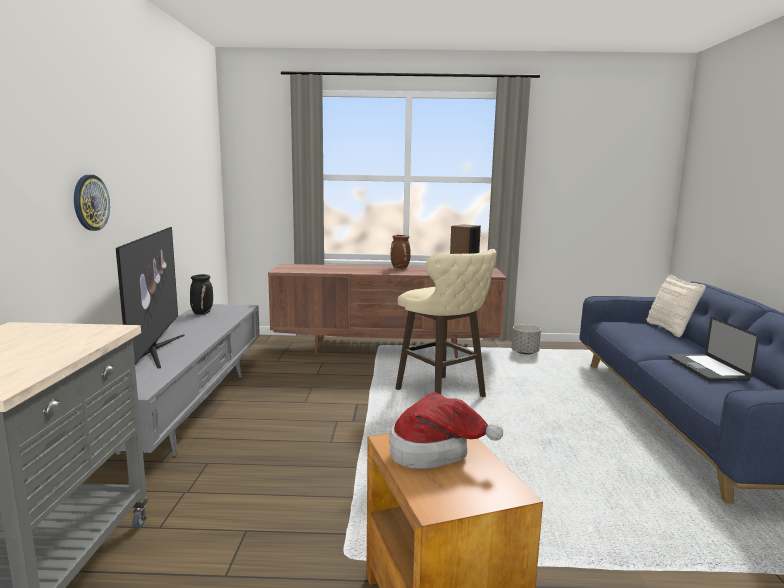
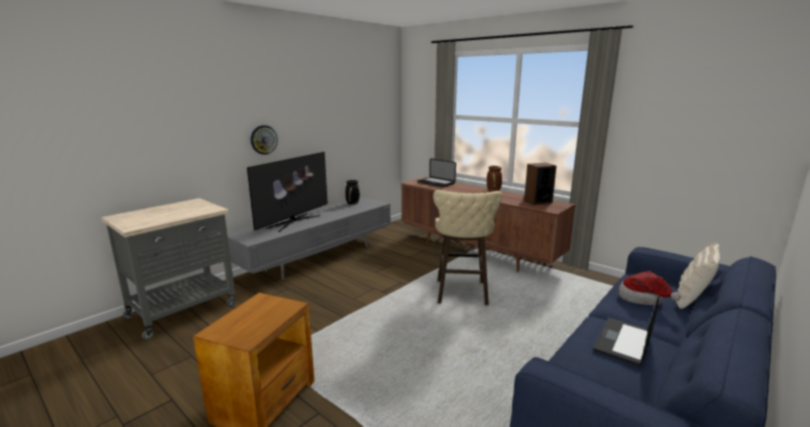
camera: 40 degrees right, 5 degrees up
(314, 267) = (436, 183): none -> laptop
(435, 452) = (264, 311): hat -> hat (643, 299)
(525, 353) = (585, 283): grey planter -> none

